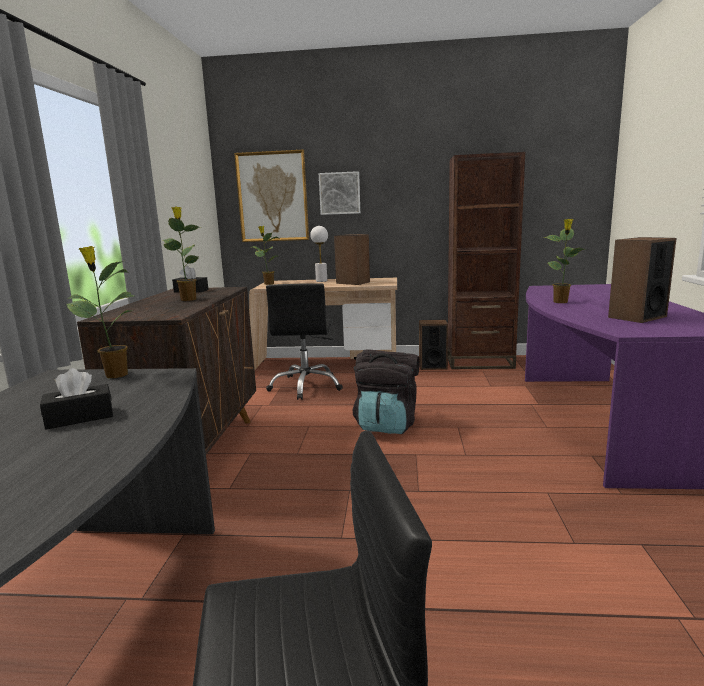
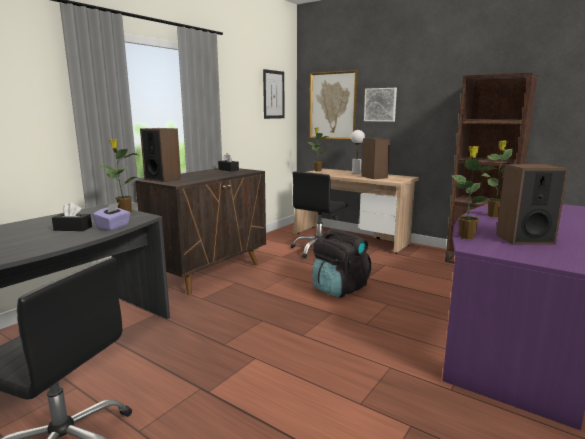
camera: 30 degrees right, 0 degrees up
(156, 399) = (113, 227): none -> purple tissue box
(188, 299) = (212, 175): potted plant -> potted plant (466, 236)
(195, 182) = (273, 94): none -> picture
(432, 366) = (432, 256): speaker -> speaker (162, 179)

